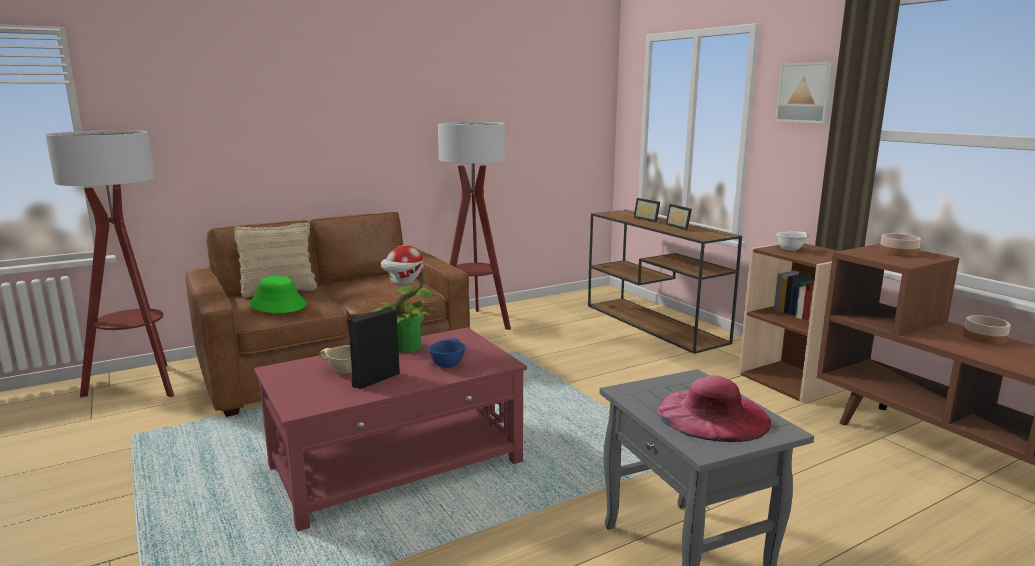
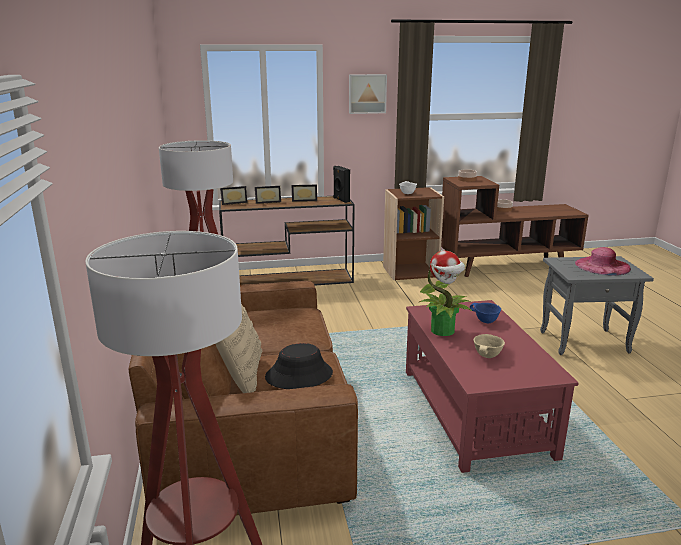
camera: 70 degrees left, 5 degrees up
(278, 304) = (299, 375): green hat -> black hat
(375, 379) = (506, 346): black speaker -> black speaker (340, 200)
(624, 213) = (234, 203): none -> picture frame

